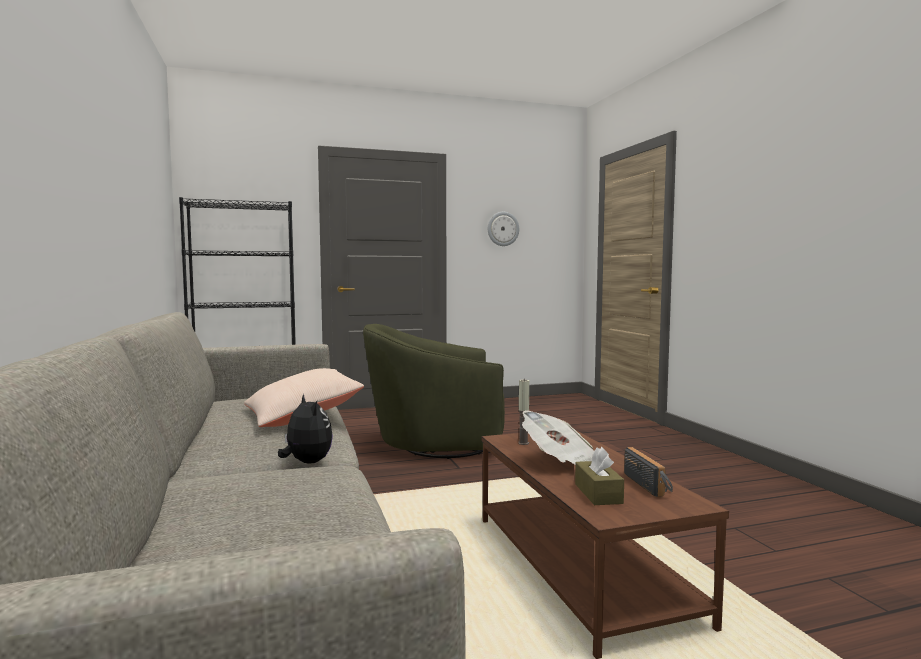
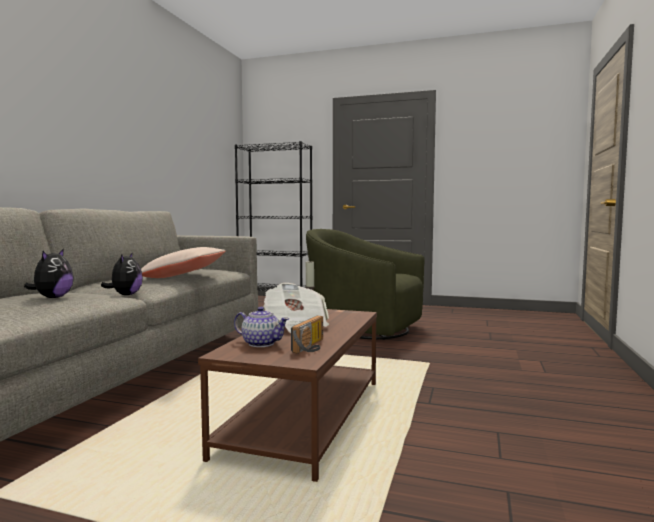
camera: 35 degrees right, 0 degrees up
(273, 492) = (52, 297): none -> plush toy
(503, 229) = (490, 151): wall clock -> none
(598, 493) = (261, 343): brown tissue box -> teapot

